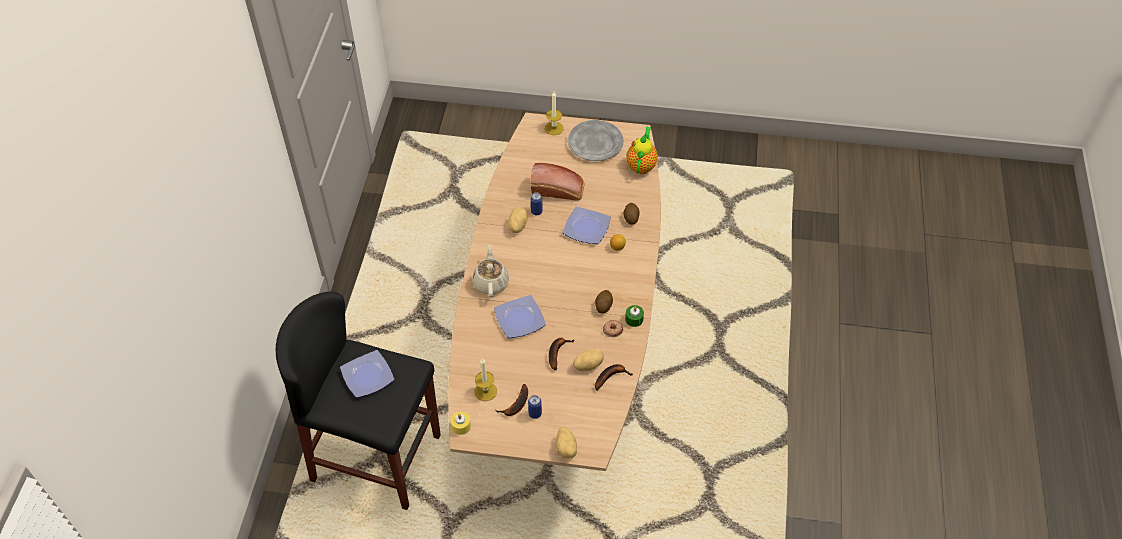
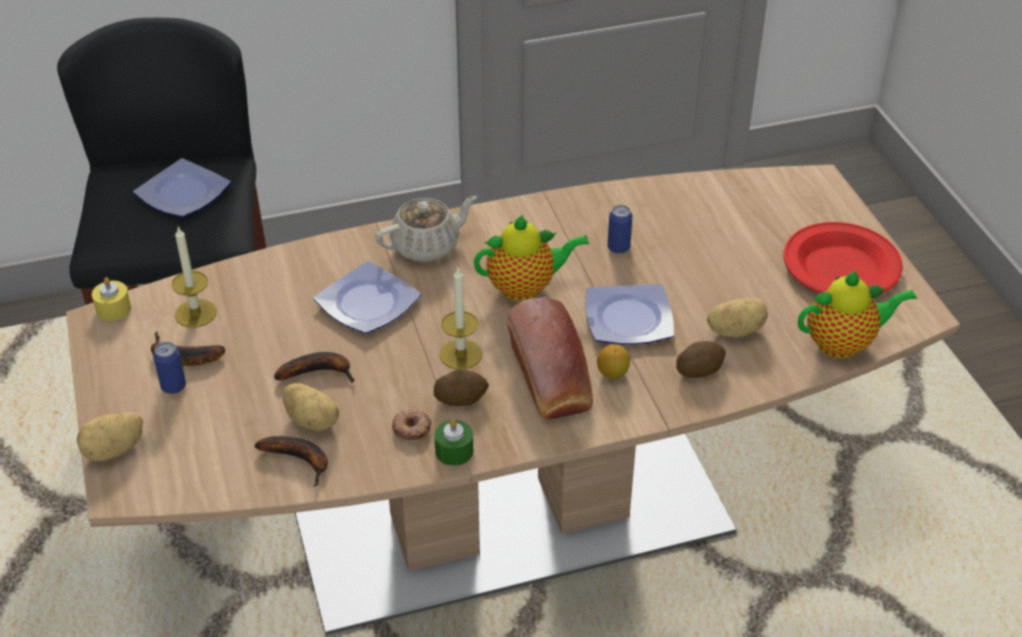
camera: 65 degrees right, 10 degrees down
(517, 226) = (569, 235): potato -> potato (735, 330)
(544, 256) = (525, 287): none -> teapot
(554, 128) = (828, 207): candle -> candle (460, 354)
(559, 190) = (689, 258): bread -> bread (551, 381)
(595, 143) = (841, 266): grey plate -> red plate

